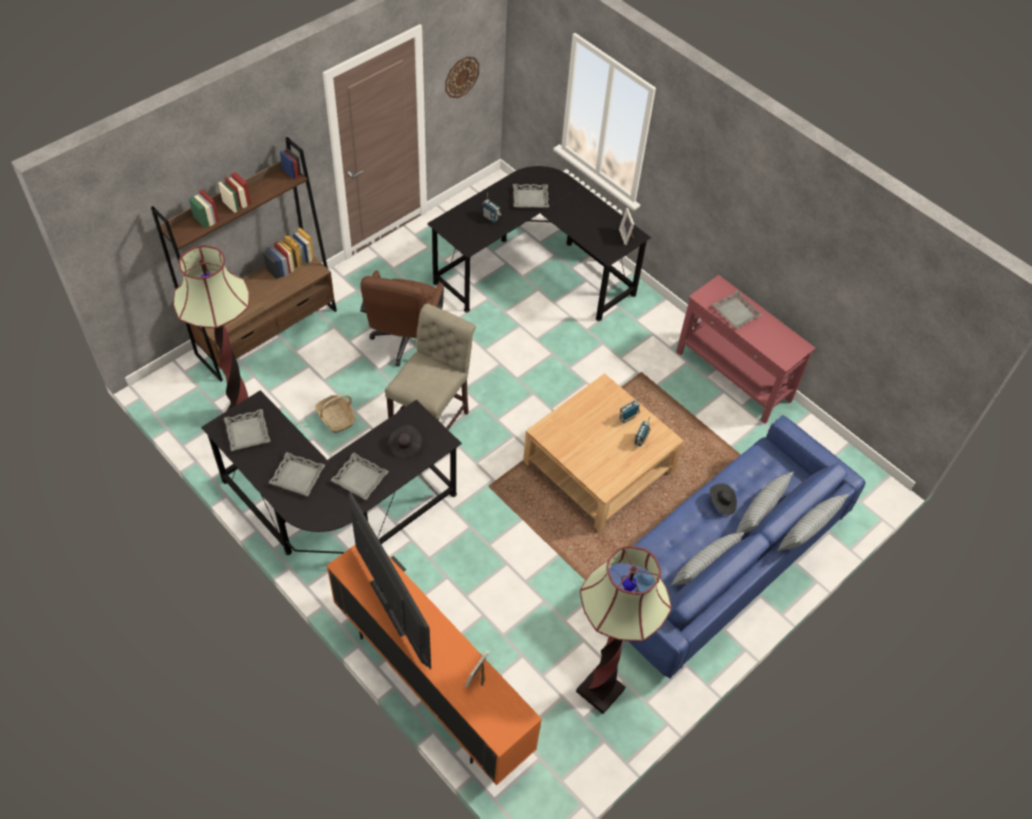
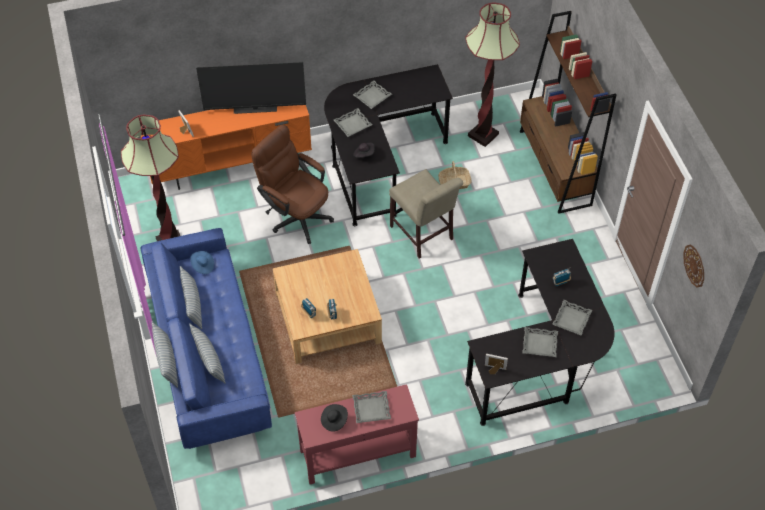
camera: 120 degrees right, 0 degrees up
(247, 433) = (420, 83): grey tray -> grey tray (540, 344)
(405, 342) = (505, 244): brown office chair -> brown office chair (296, 215)
(722, 503) = (230, 341): black hat -> black hat (334, 420)

